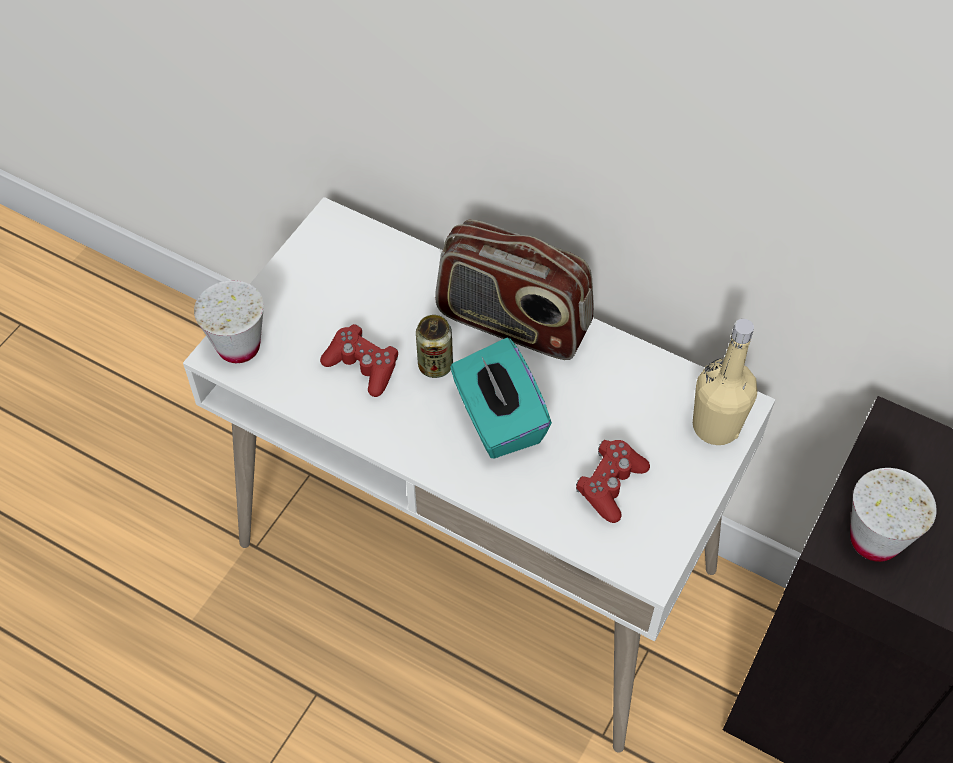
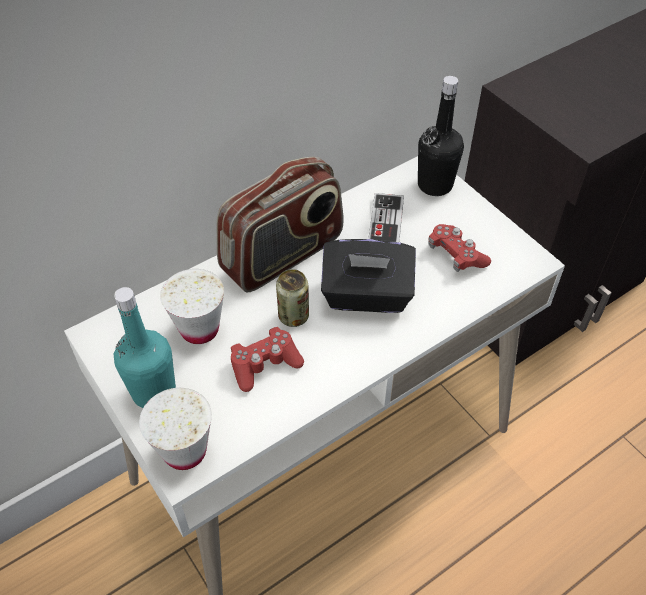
camera: 65 degrees left, 5 degrees down
(289, 295) = (154, 392): none -> turquoise bottle
(498, 419) = (366, 296): turquoise tissue box -> black tissue box
(620, 398) = (386, 222): none -> game controller
(716, 426) = (435, 185): beige bottle -> black bottle
(874, 540) = (588, 127): white cup -> white cup (199, 329)

